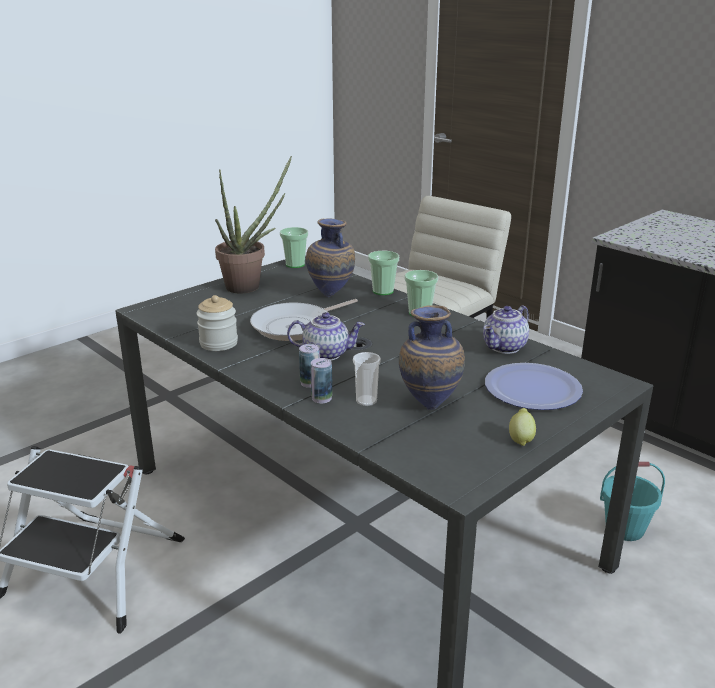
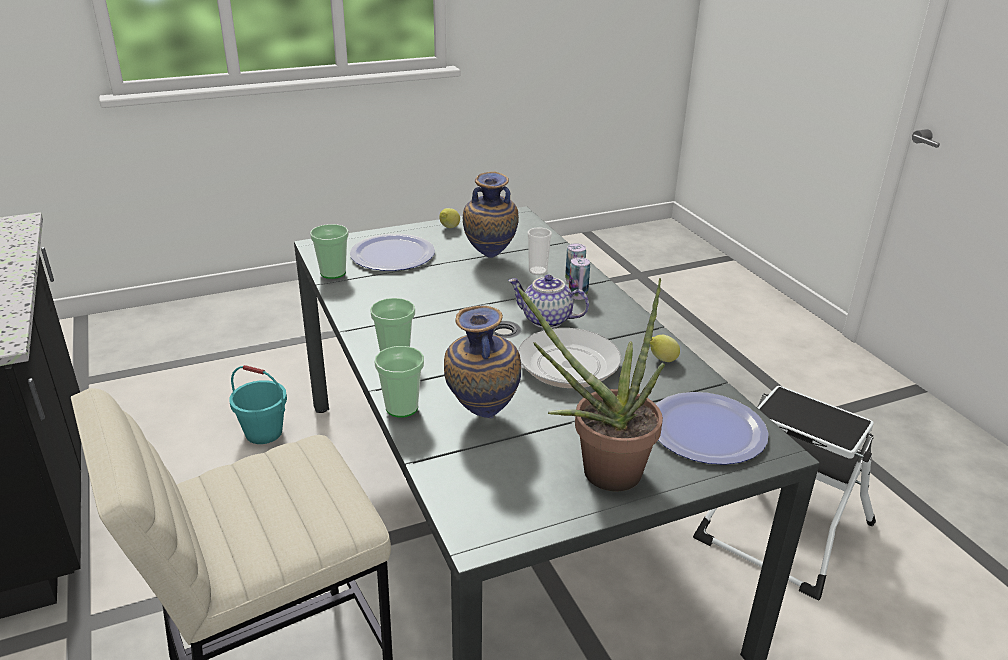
camera: 160 degrees left, 5 degrees up
(185, 311) = (706, 430): none -> plate
(218, 343) = (662, 360): jar -> lemon
(295, 264) = (493, 526): cup -> cup (333, 273)
(505, 347) = (361, 292): teapot -> none

